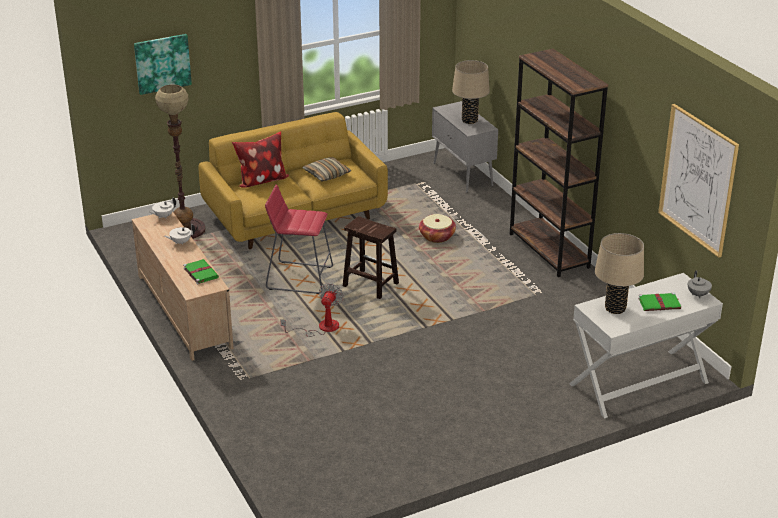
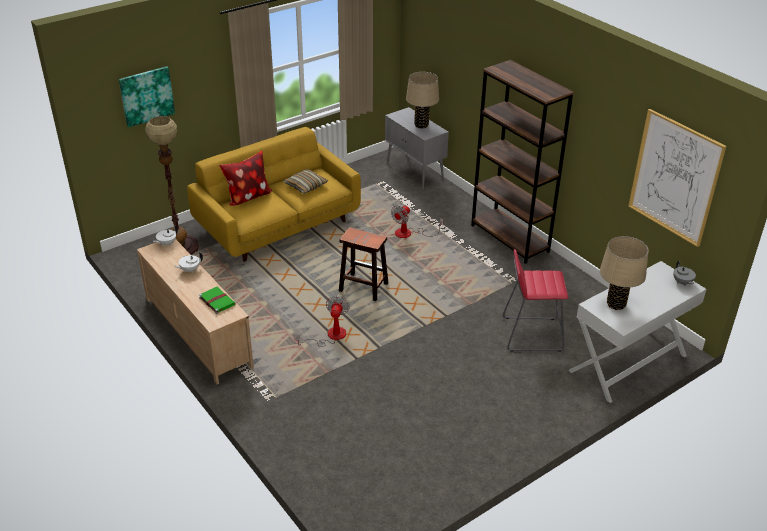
camera: 10 degrees left, 5 degrees up
(299, 278) = (297, 286): red stool -> red stool (531, 334)
(437, 236) = (409, 233): basket -> fan
(660, 303) = (653, 295): green book -> none

